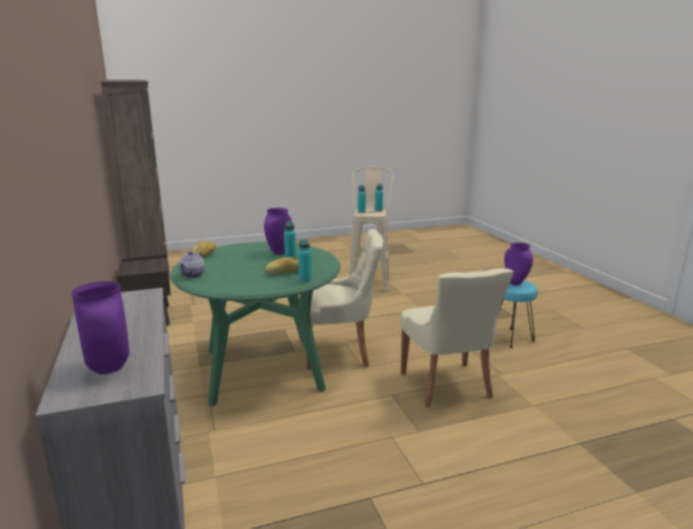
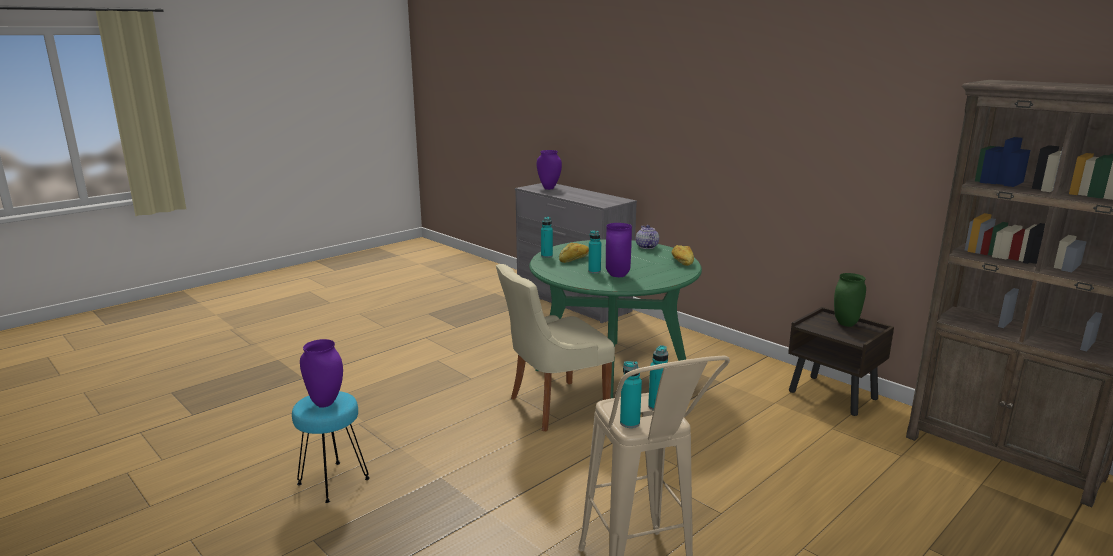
camera: 155 degrees right, 0 degrees up
(134, 268) = (845, 324): none -> green vase
(447, 386) = (419, 397): beige chair -> none

